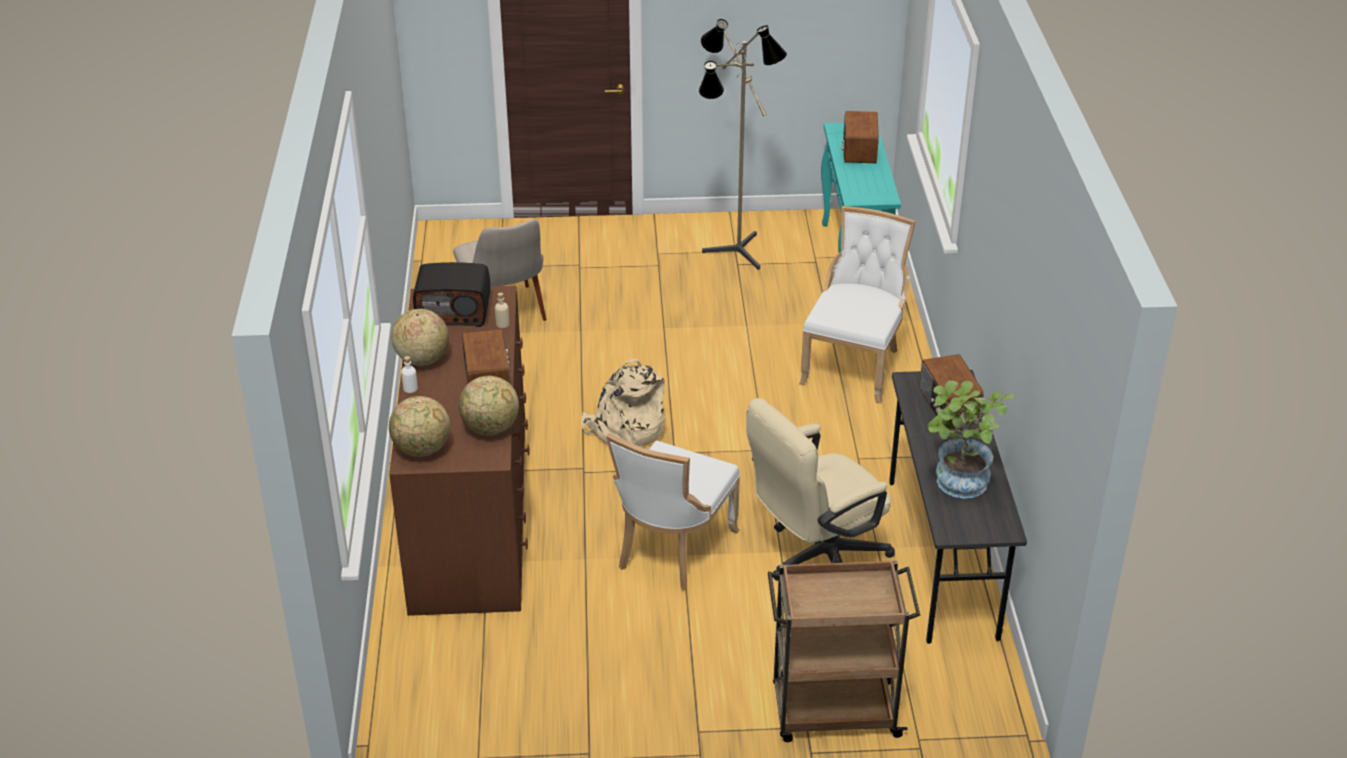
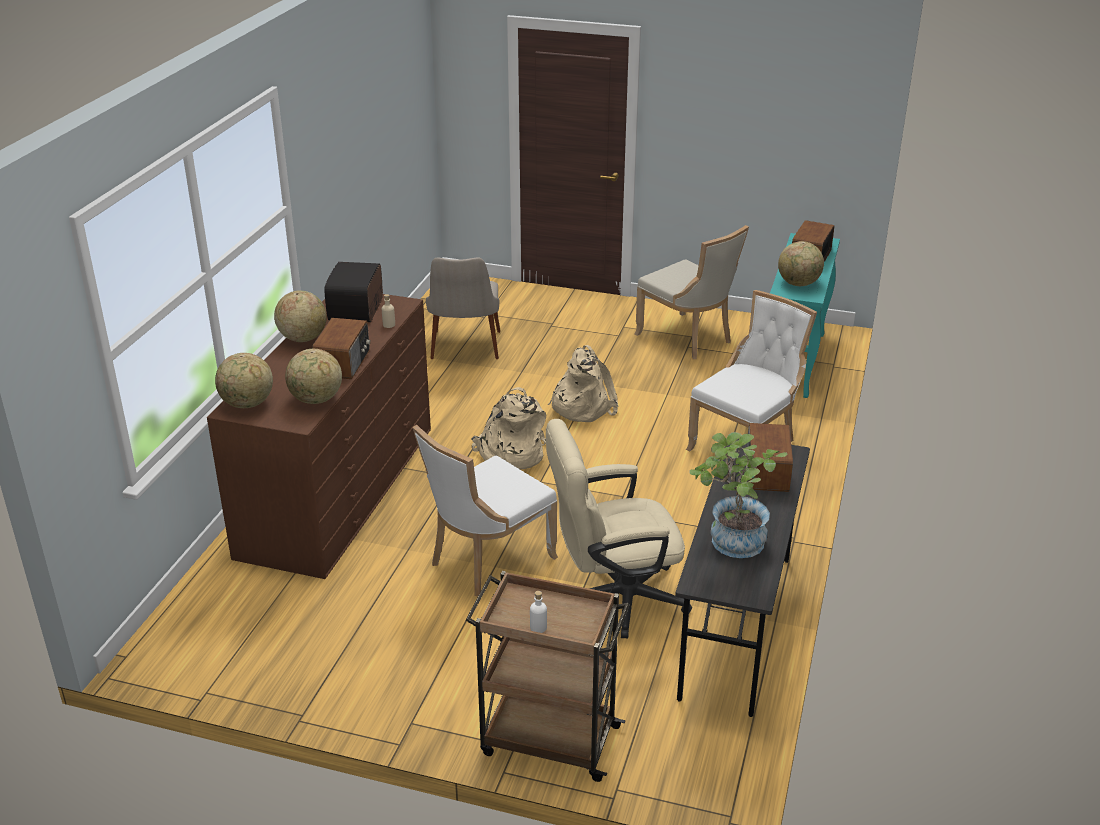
camera: 20 degrees right, 5 degrees down
(410, 388) = (276, 357): white bottle -> white bottle (538, 627)
(454, 312) = (357, 309): radio -> radio turned 75 degrees clockwise
(667, 357) = (582, 406): none -> beige backpack
(732, 254) = (688, 339): floor lamp -> beige chair
(865, 185) = (798, 284): none -> globe

